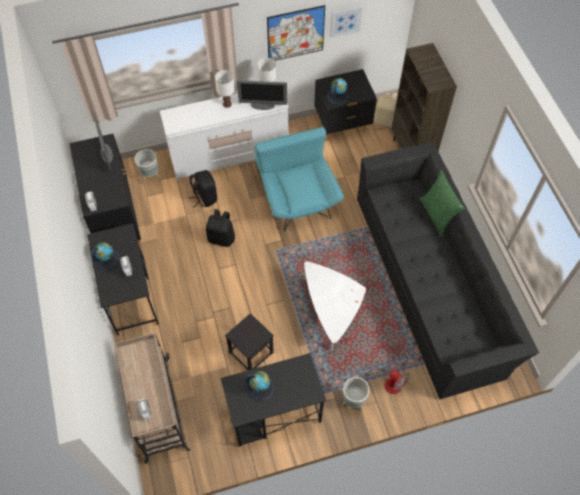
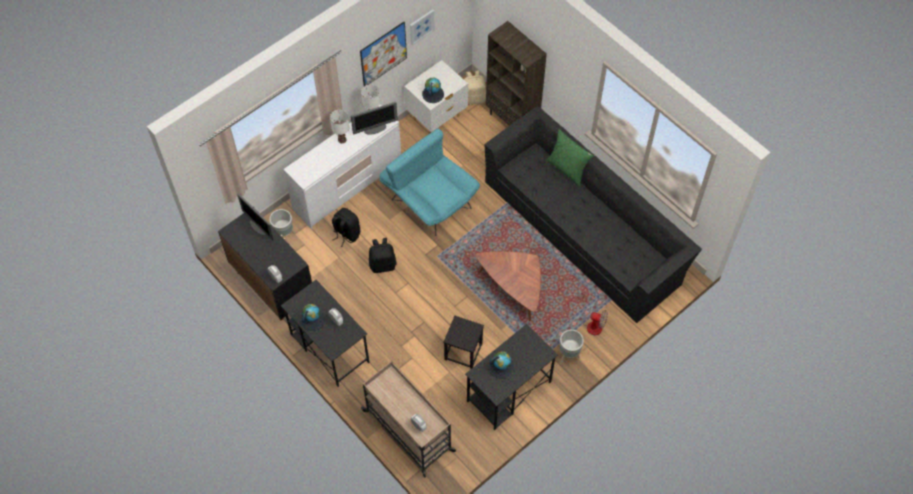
camera: 25 degrees left, 0 degrees up
(331, 311) = (513, 289): white coffee table -> brown coffee table
(342, 126) = (437, 118): black nightstand -> white nightstand

